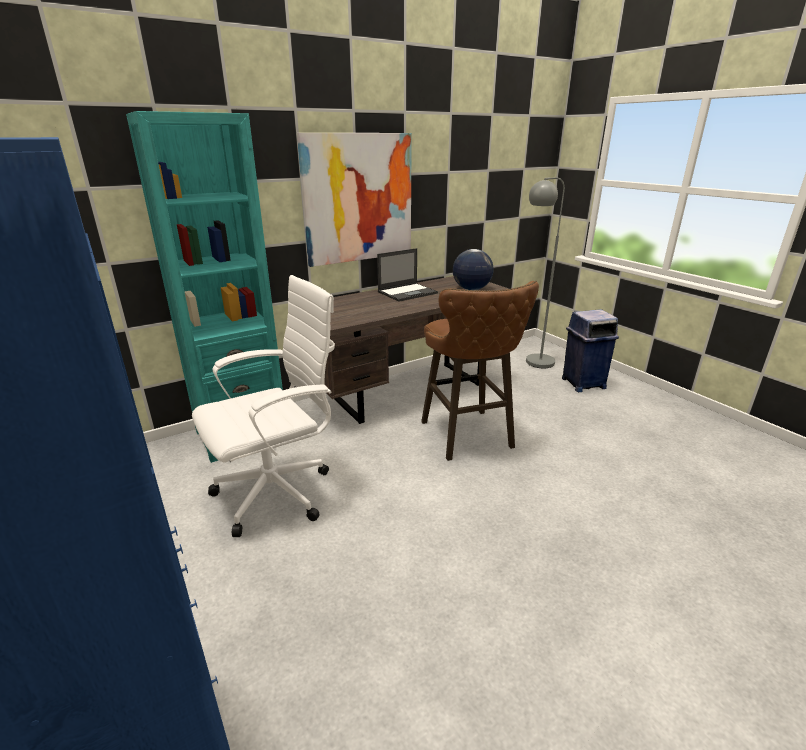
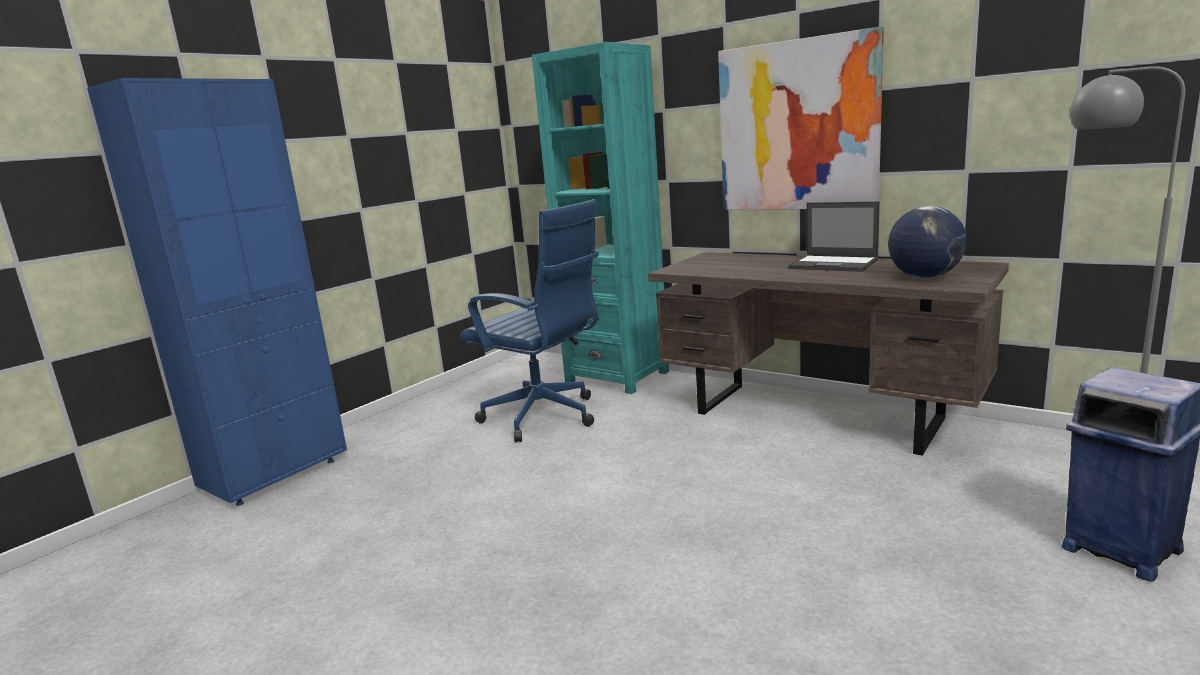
camera: 70 degrees right, 10 degrees down
(279, 492) = (545, 417): white office chair -> blue office chair
(468, 436) = (749, 478): brown stool -> none

